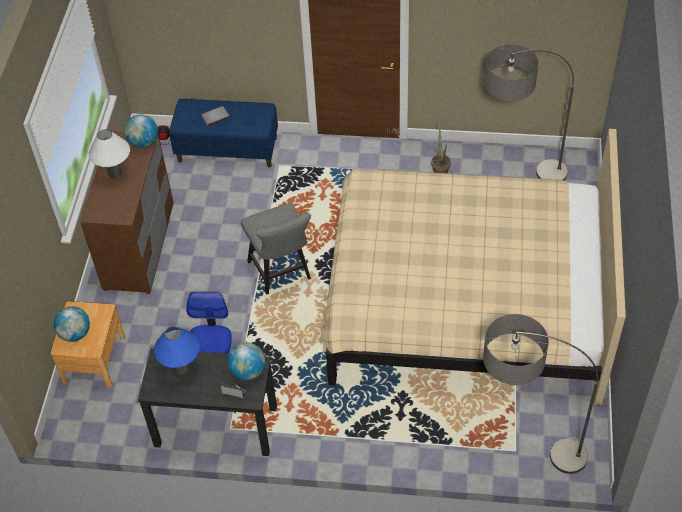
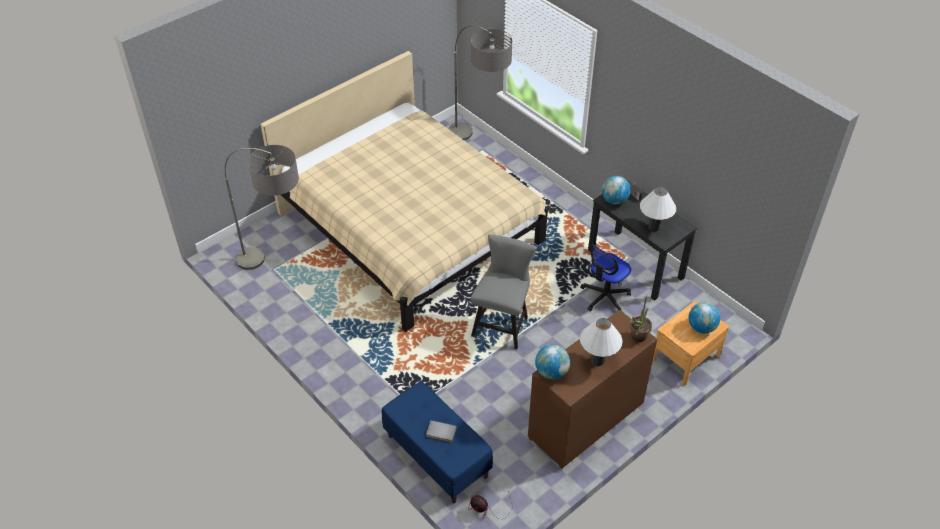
camera: 140 degrees left, 5 degrees down
(181, 368) = (654, 227): blue table lamp -> white table lamp
(440, 170) = (311, 315): potted plant -> potted plant (637, 338)

